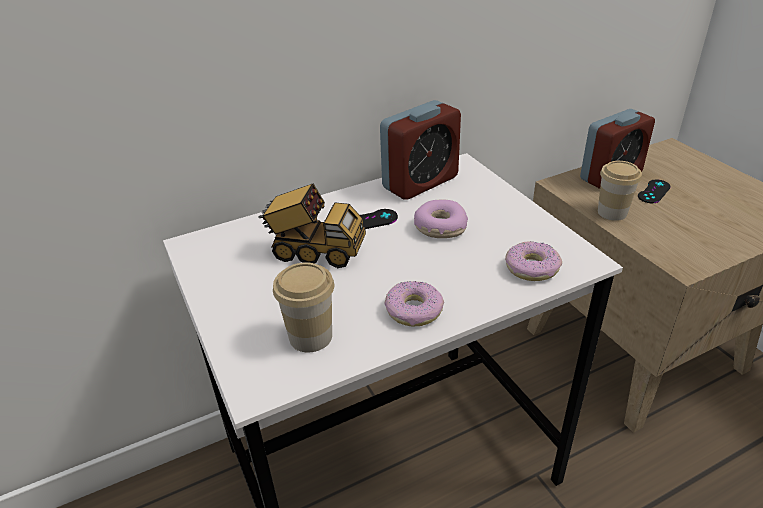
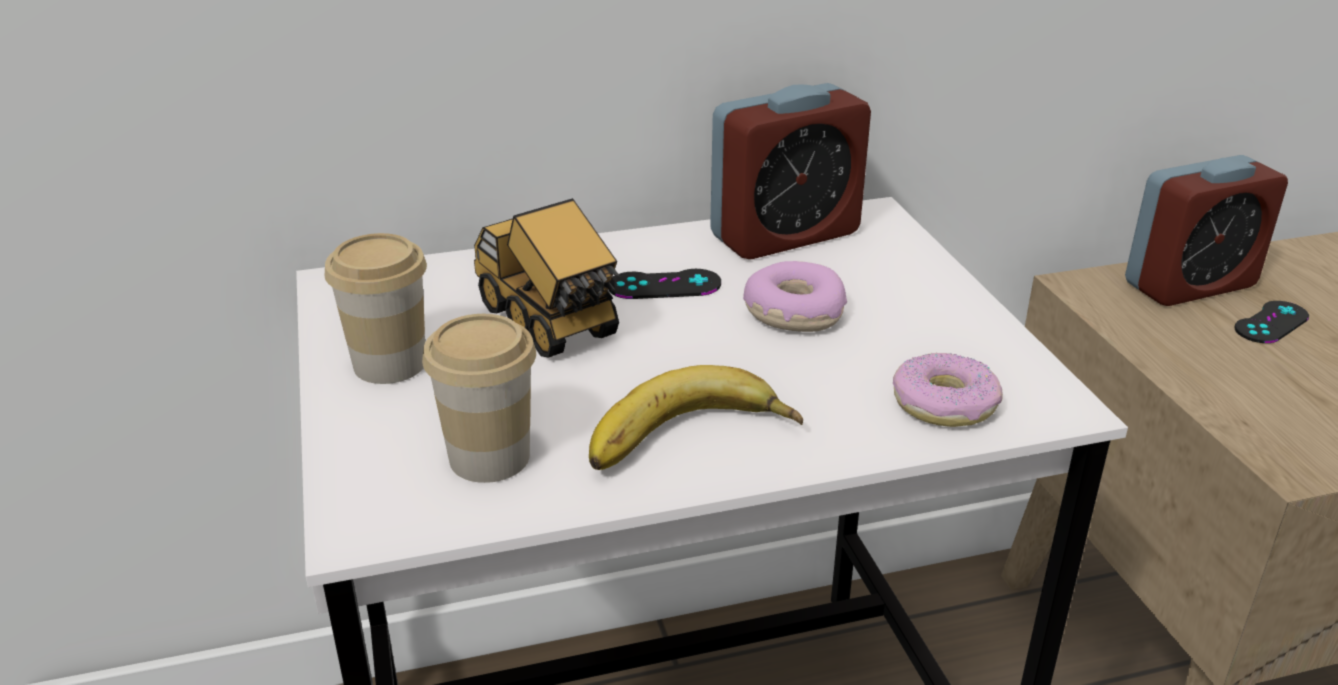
camera: 10 degrees right, 5 degrees down
(315, 252) = (550, 323): toy truck -> toy truck turned 150 degrees counterclockwise
(413, 311) = (692, 443): donut -> banana
(612, 212) = (1172, 349): cup -> cup (389, 364)

